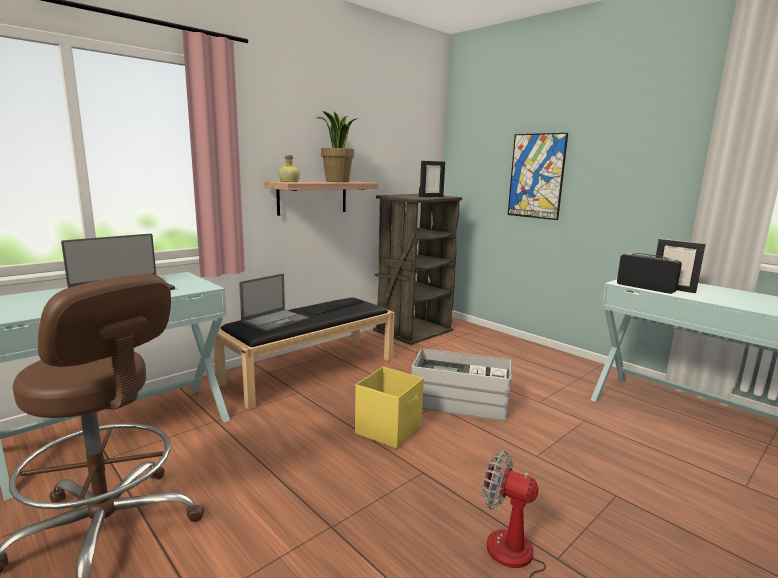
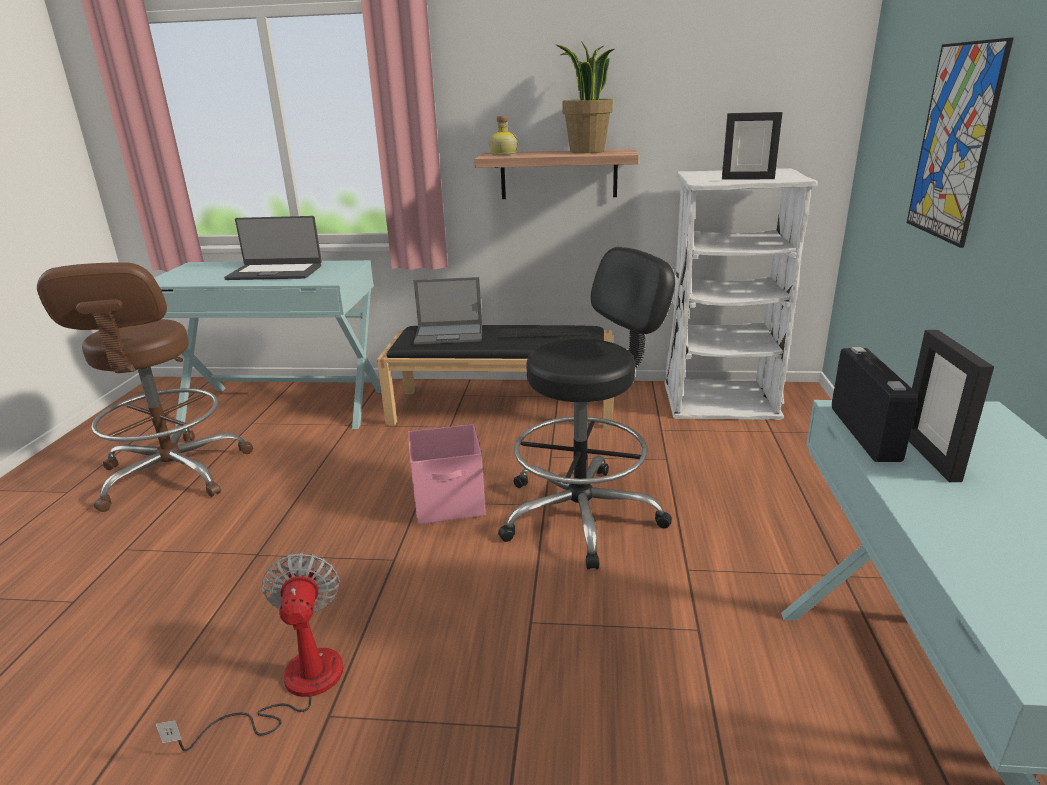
camera: 50 degrees right, 10 degrees up
(389, 429) = (450, 503): yellow storage box -> pink storage box
(413, 330) = (721, 400): brown bookcase -> white bookcase
(460, 401) = (583, 513): grey storage box -> black stool

